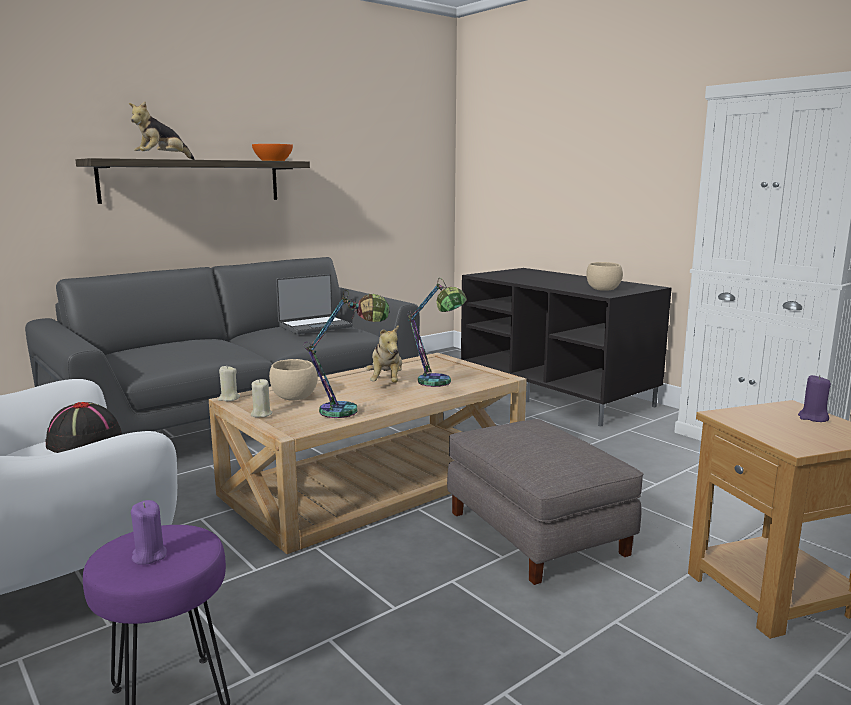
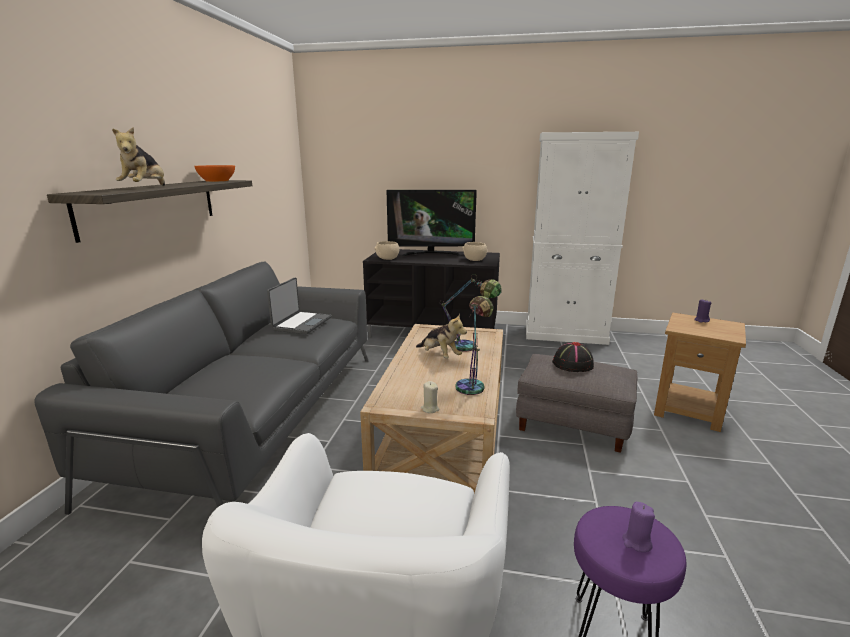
camera: 40 degrees left, 5 degrees up
(84, 442) = (374, 490): black hat -> black hat (572, 364)
(229, 398) = (376, 405): beige candle -> none
(293, 396) = (412, 387): beige bowl -> beige bowl (387, 258)
(565, 278) = (431, 254): none -> television

